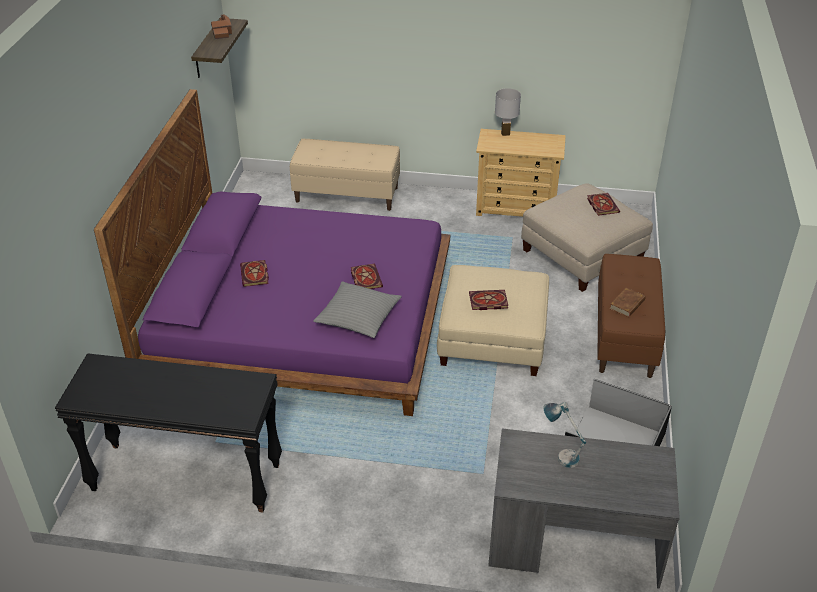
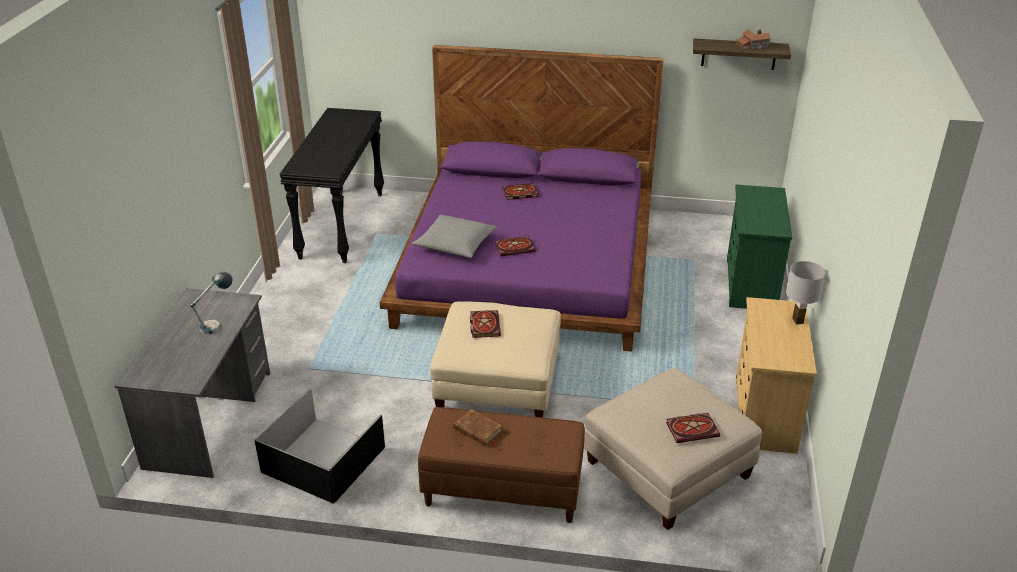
camera: 90 degrees right, 5 degrees down
(347, 194) = (751, 284): beige bench -> green dresser

